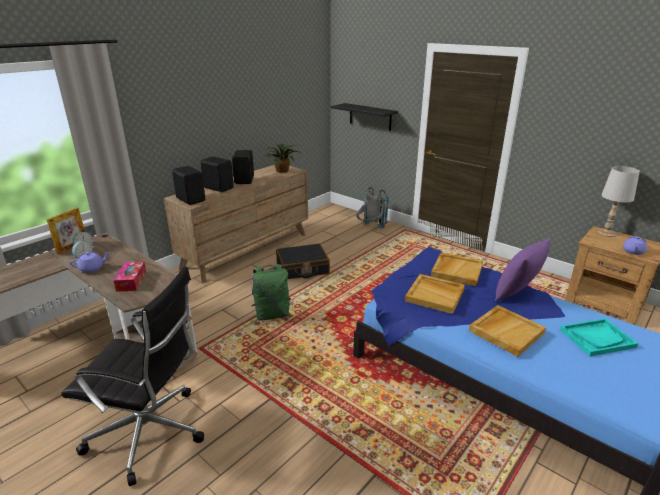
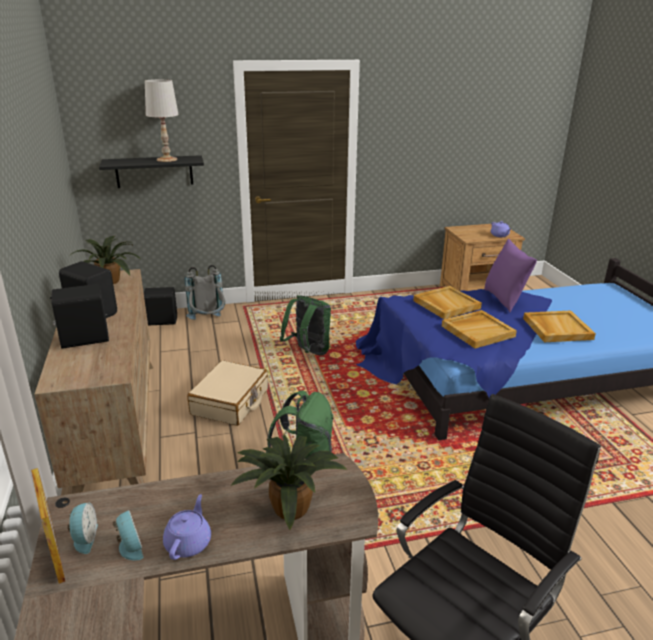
camera: 55 degrees left, 0 degrees up
(131, 281) = (288, 506): tissue box -> potted plant
(191, 199) = (90, 371): black speaker -> black speaker (161, 321)
(302, 268) = (230, 402): black suitcase -> beige suitcase
(387, 269) = (308, 352): none -> green backpack
(597, 338) = (587, 303): turquoise tray -> none
(607, 233) = (462, 228): white table lamp -> white table lamp (167, 159)

